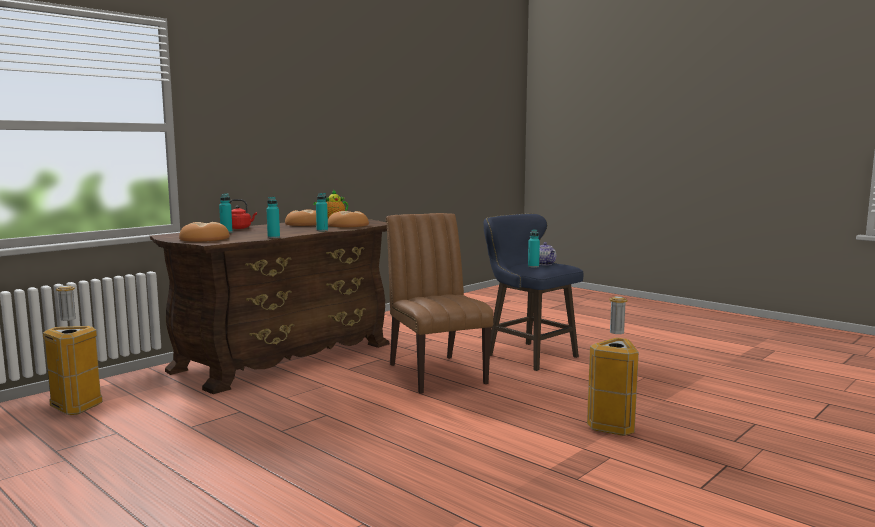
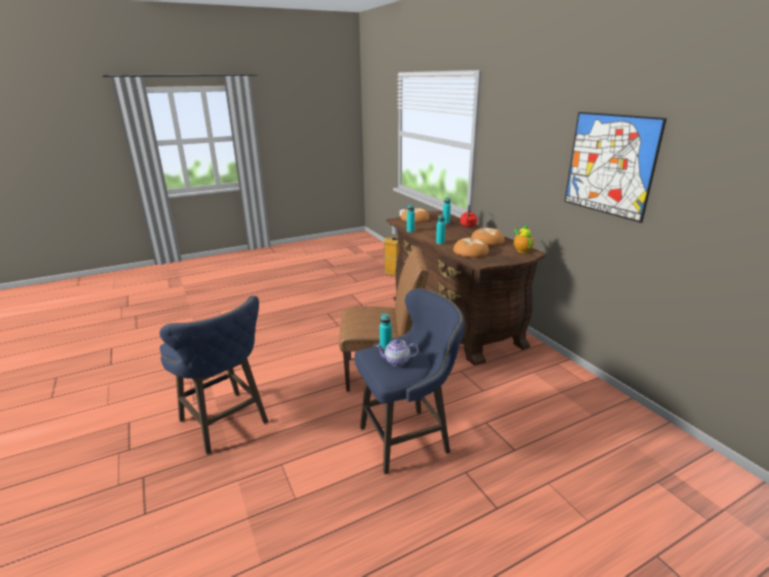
camera: 110 degrees right, 15 degrees up
(352, 123) = (609, 165): none -> picture
(613, 426) = (225, 423): trash can -> blue stool

